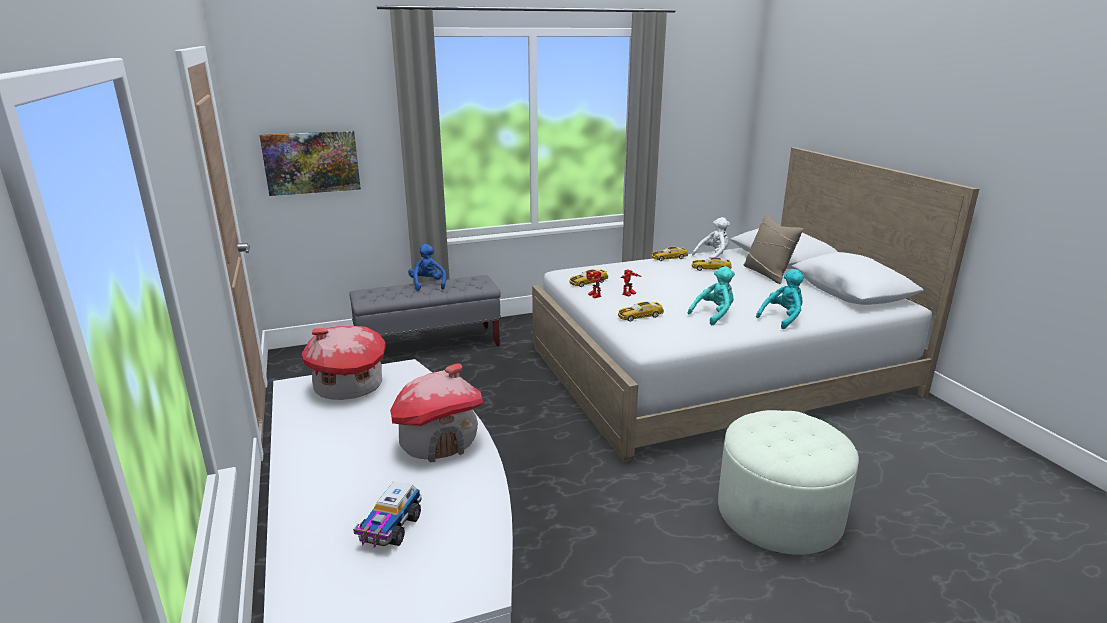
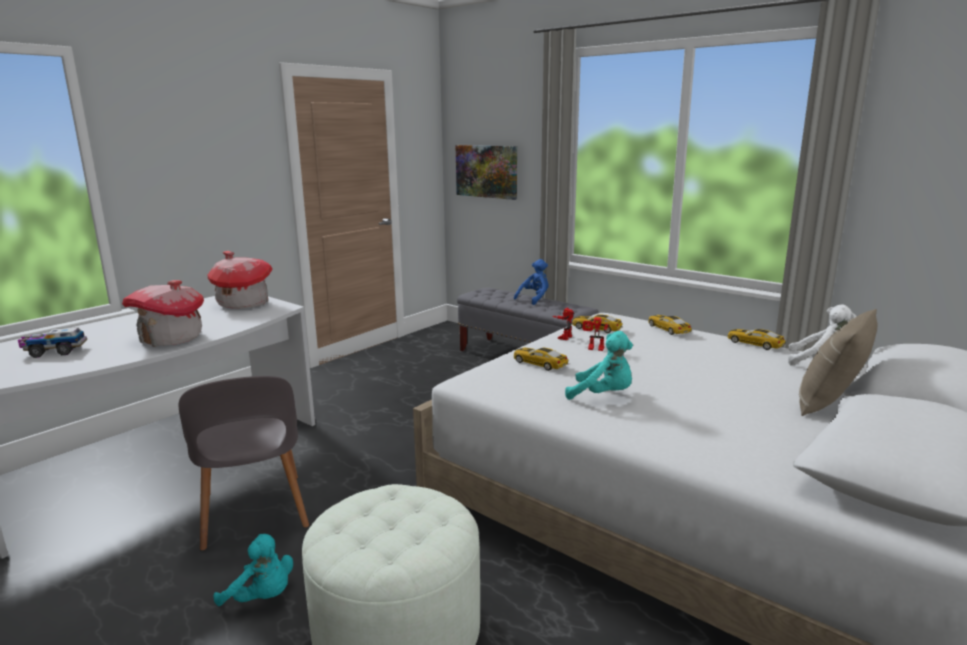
camera: 60 degrees right, 5 degrees down
(575, 558) = (253, 514): none -> grey chair
(711, 268) = (767, 369): toy car -> toy car (668, 329)
(782, 318) = (661, 435): turquoise plush toy -> turquoise plush toy (262, 597)

